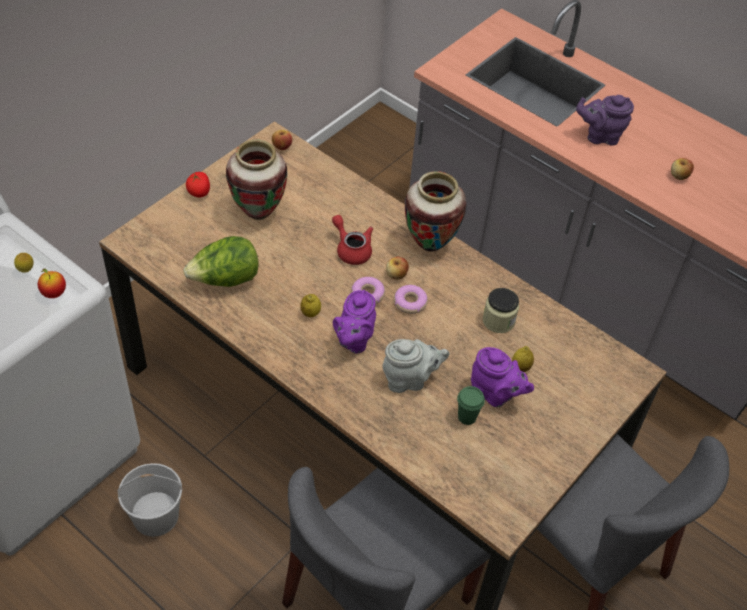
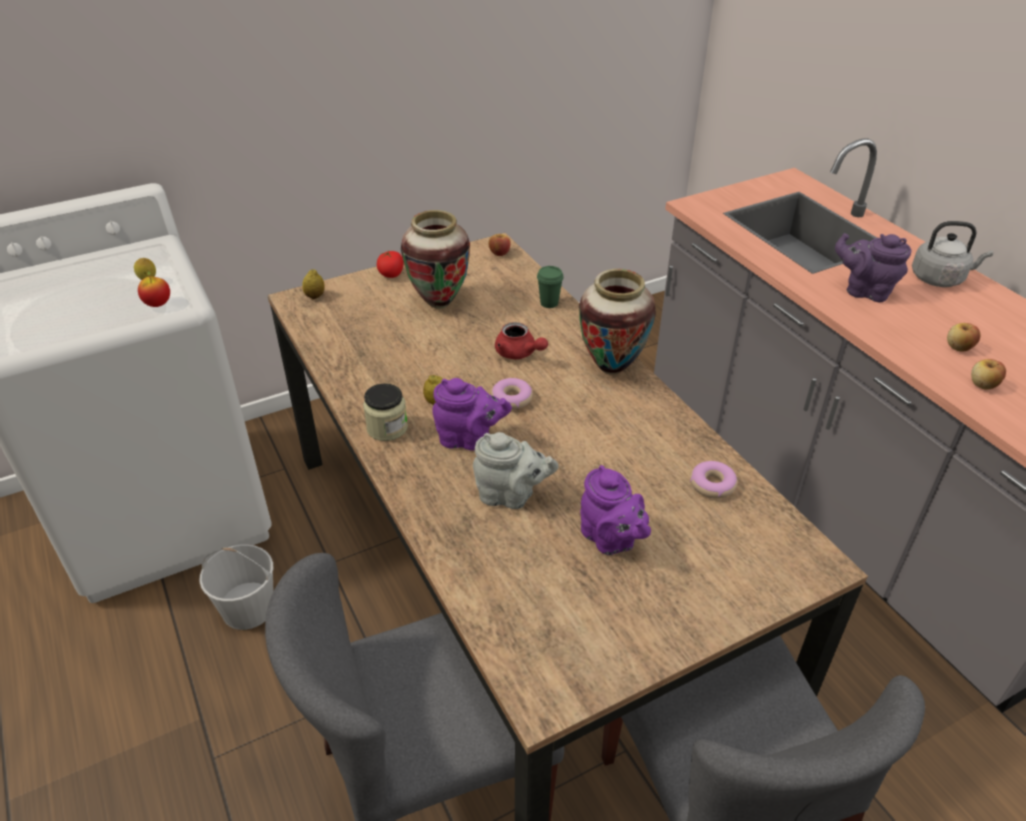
camera: 25 degrees right, 10 degrees down
(225, 280) = (366, 352): lettuce -> none
(351, 249) = (519, 353): red teapot -> red teapot turned 150 degrees clockwise
(354, 340) = (469, 439): purple teapot -> purple teapot turned 120 degrees counterclockwise
(396, 275) = (556, 387): apple -> apple (983, 385)
(410, 302) = (557, 417): donut -> donut (712, 484)
(467, 417) = (560, 555): green cup -> green cup (549, 303)
(498, 321) = (656, 461): jar -> jar (387, 428)
(521, 367) = (660, 518): lemon -> lemon (315, 296)
(648, 111) = (940, 279): none -> grey kettle

